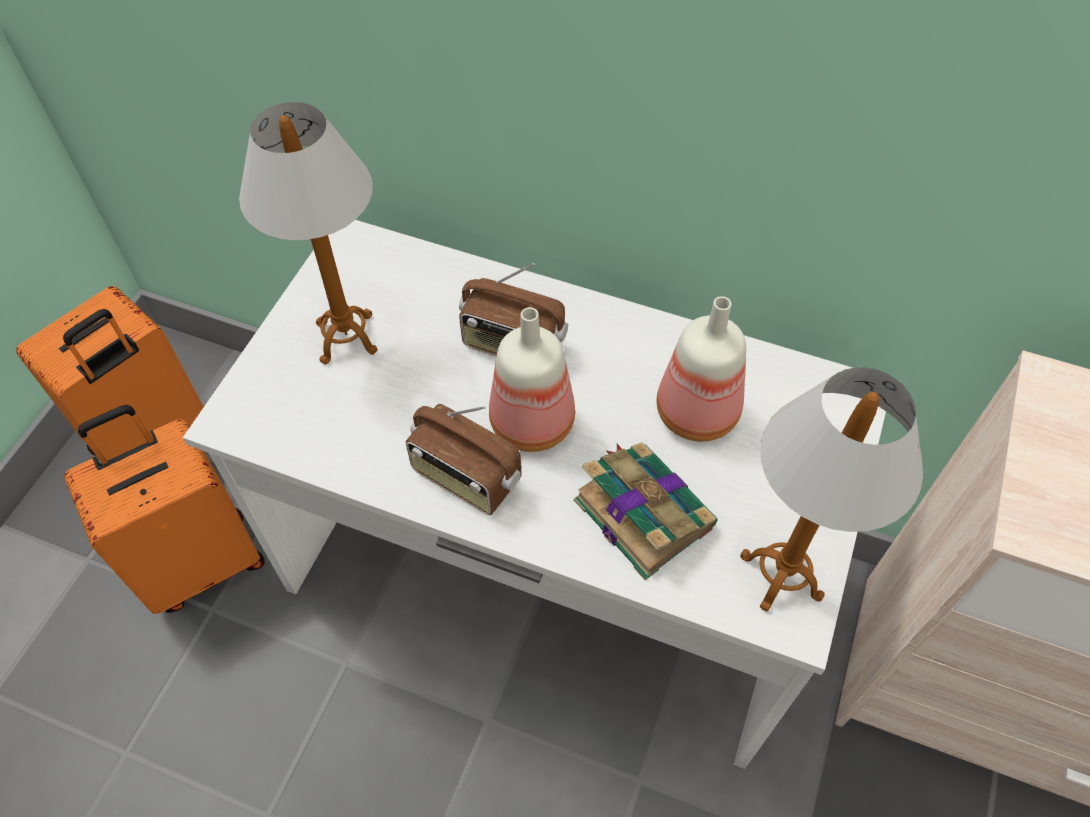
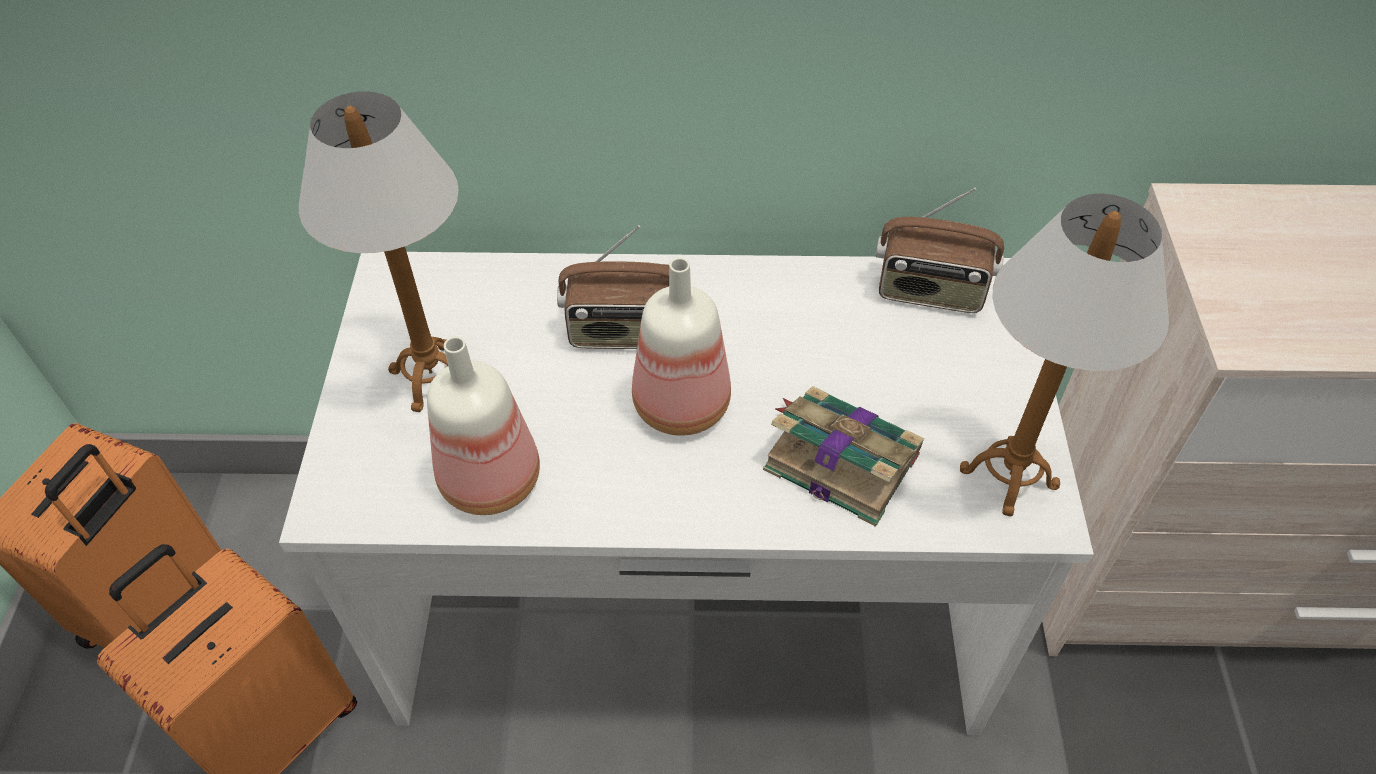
camera: 20 degrees left, 5 degrees down
(465, 478) = (635, 484): radio -> radio (930, 292)
(697, 410) = (847, 342): bottle -> bottle (490, 477)

